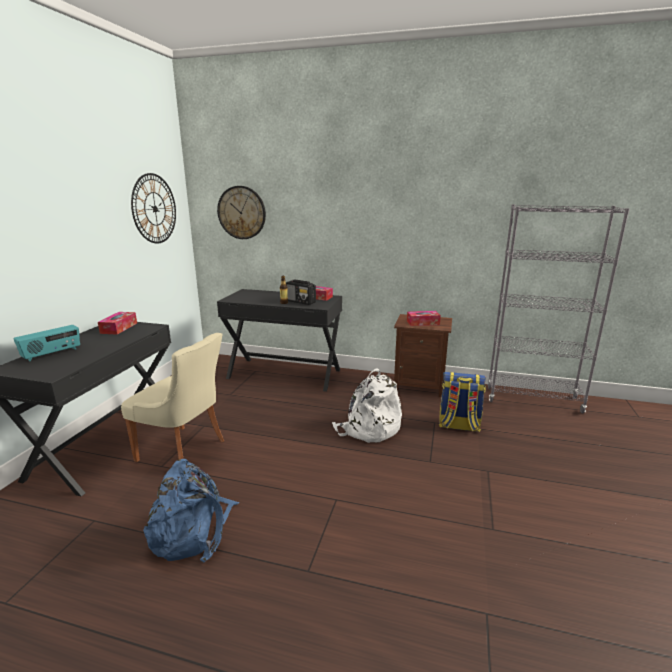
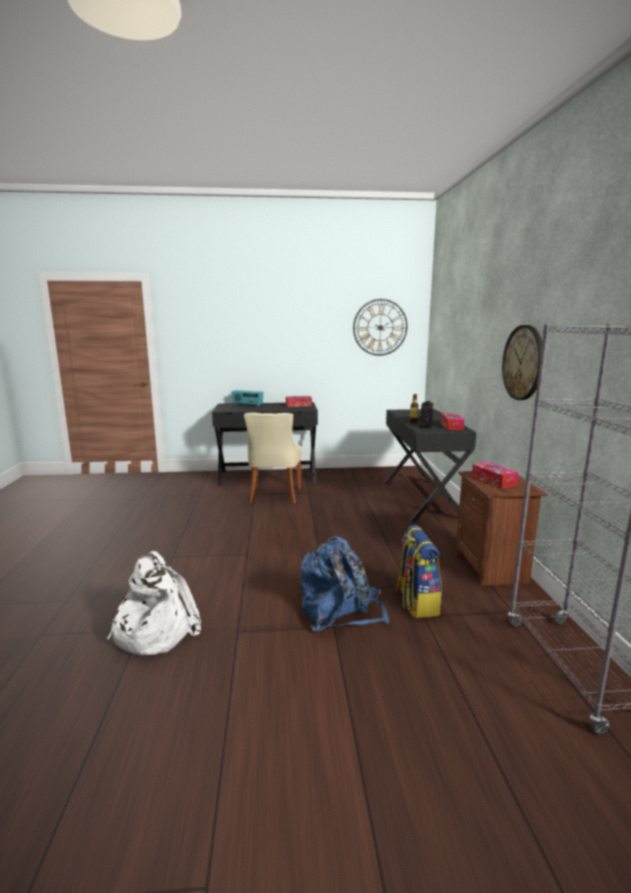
camera: 70 degrees right, 5 degrees down
(193, 530) = (199, 518): blue backpack -> blue backpack (340, 612)
(241, 212) = (445, 334): wall clock -> wall clock (523, 363)
(368, 429) = (359, 552): white backpack -> white backpack (155, 631)

